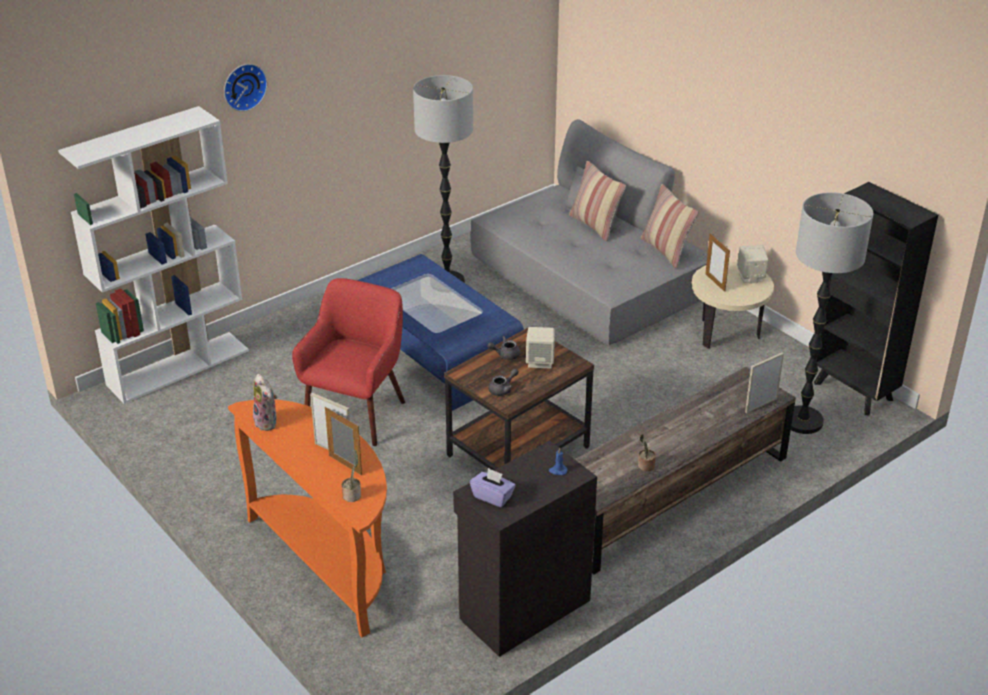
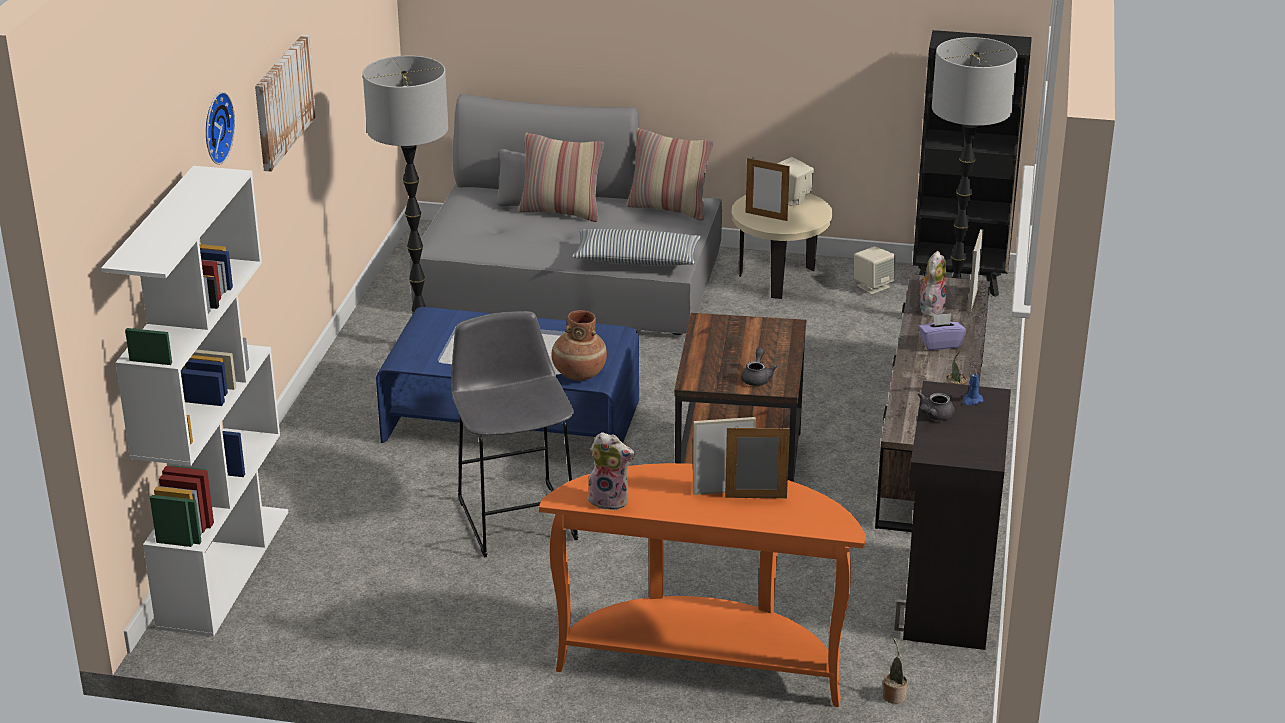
camera: 40 degrees left, 5 degrees down
(352, 84) = (283, 101): none -> picture
(352, 495) = (808, 518): potted plant -> potted plant (893, 695)
(356, 413) = (516, 514): red armchair -> grey stool
(445, 338) = (578, 374): none -> brown vase
(493, 497) = (953, 448): purple tissue box -> purple tissue box (940, 344)
(505, 355) = (709, 347): grey teapot -> grey teapot (934, 416)
(540, 361) = (752, 338): beige speaker -> beige speaker (873, 286)
(595, 277) = (637, 259): none -> pillow
(722, 397) = (930, 308): none -> plush toy

